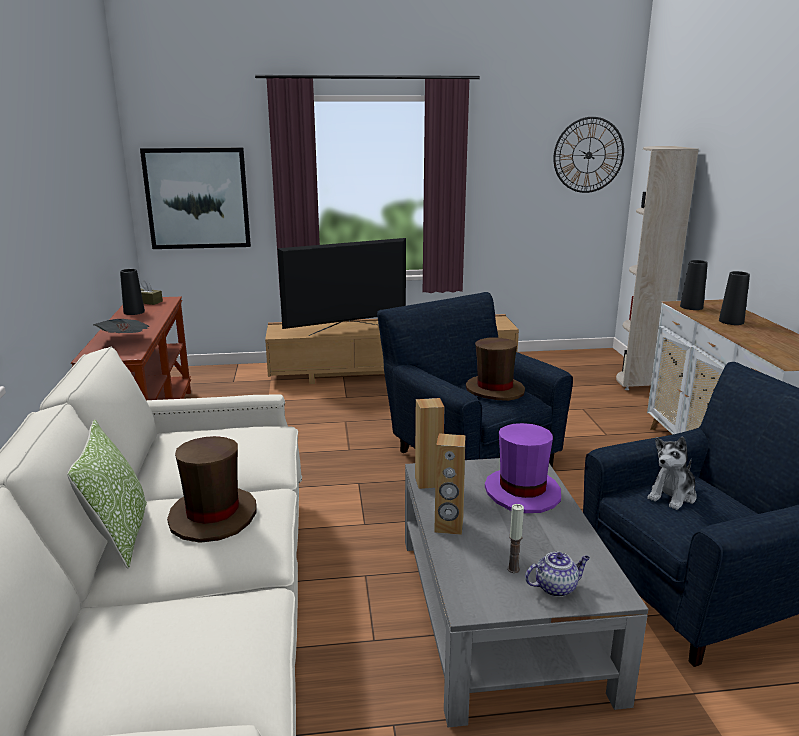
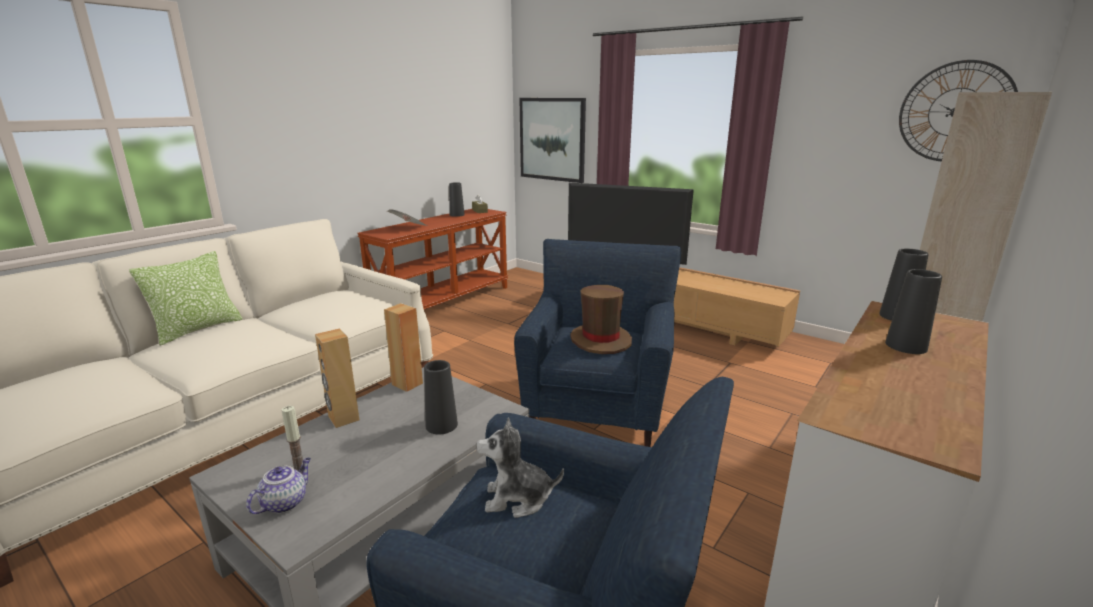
camera: 45 degrees right, 0 degrees up
(213, 516) = (236, 338): brown hat -> none
(522, 492) = (441, 425): purple hat -> black vase
(556, 587) = (285, 502): teapot -> teapot turned 90 degrees counterclockwise

